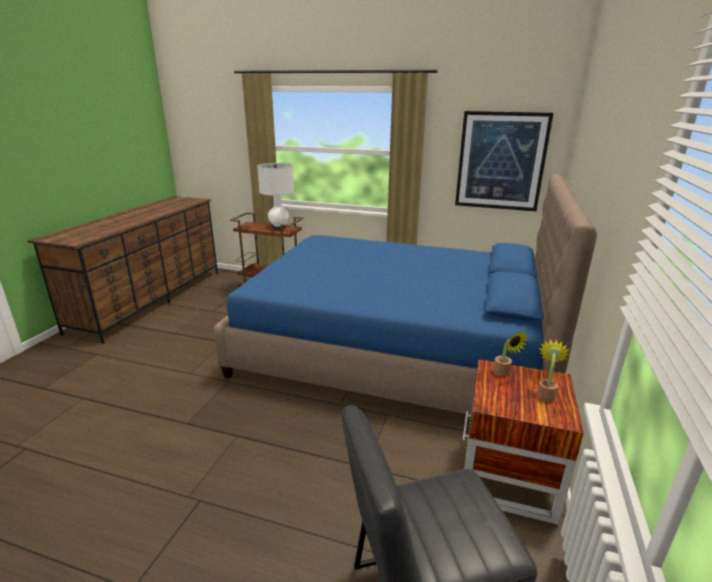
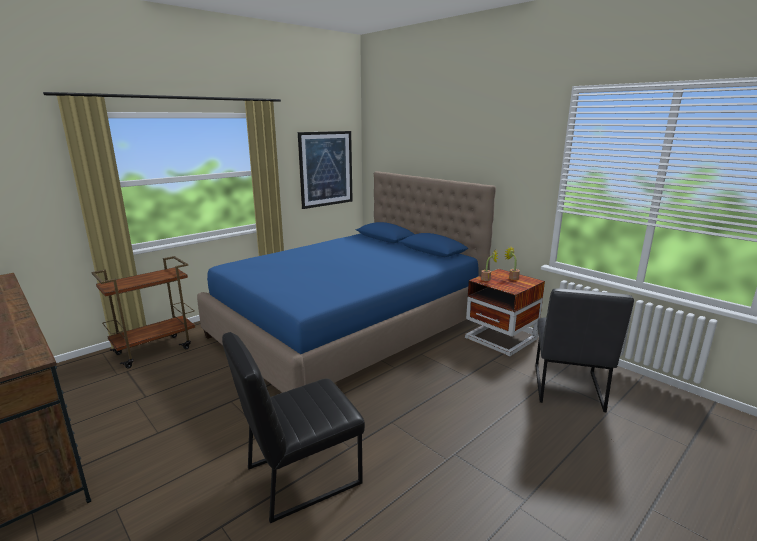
camera: 60 degrees left, 5 degrees down
(141, 410) = (300, 476): none -> black chair
(279, 227) = (155, 274): white table lamp -> none

